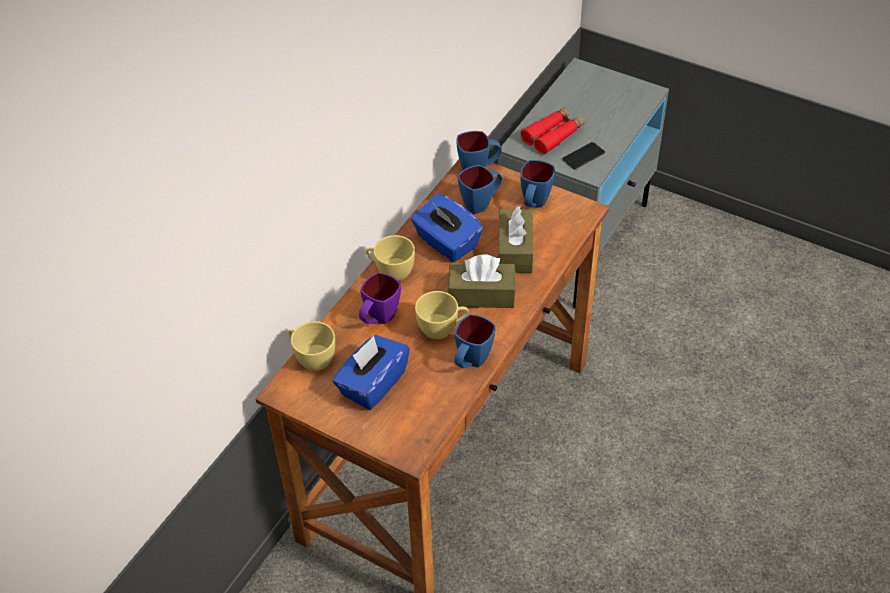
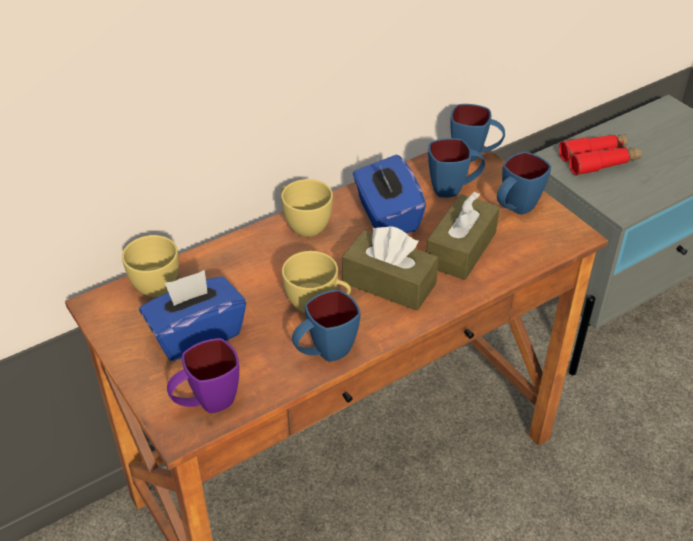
camera: 25 degrees right, 5 degrees down
(378, 320) = (254, 268): purple mug -> purple mug (206, 404)
(583, 156) = (622, 191): phone -> none

